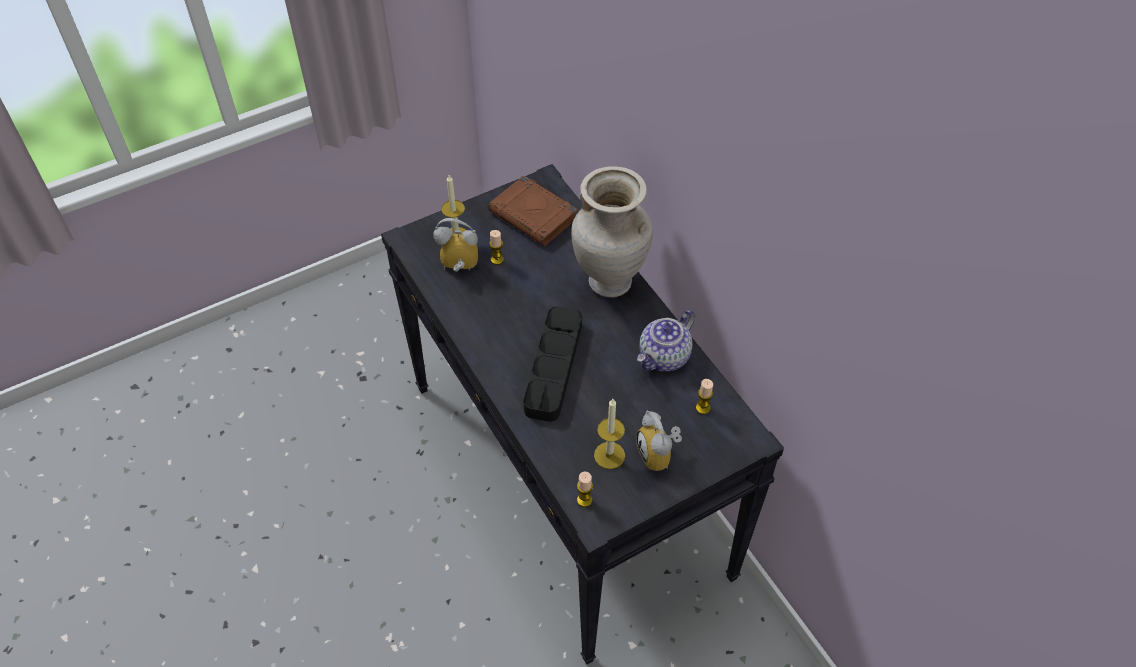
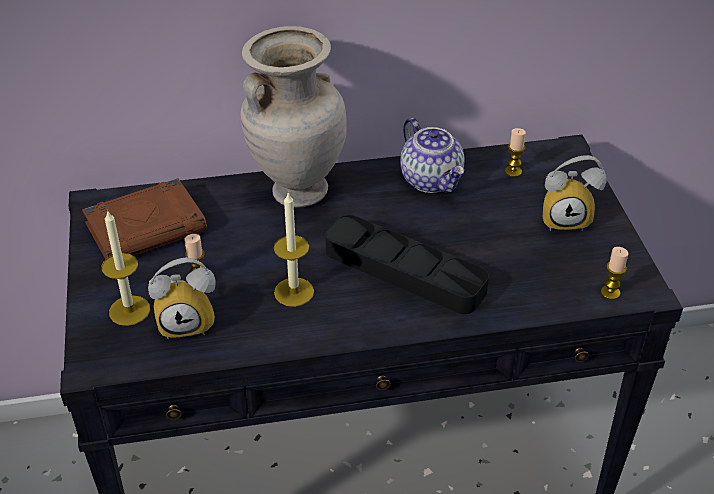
camera: 70 degrees left, 10 degrees down
(458, 268) = (188, 321): alarm clock -> alarm clock turned 120 degrees counterclockwise
(609, 455) = (553, 257): candle -> candle (294, 292)

